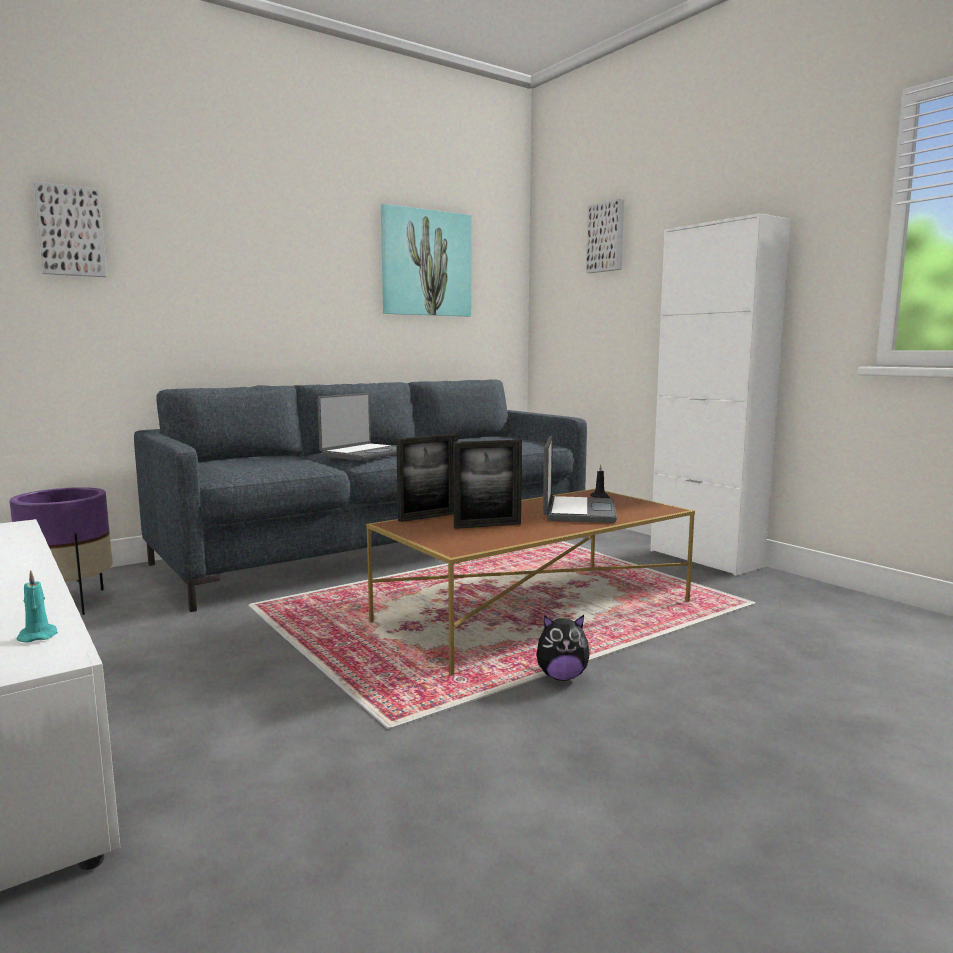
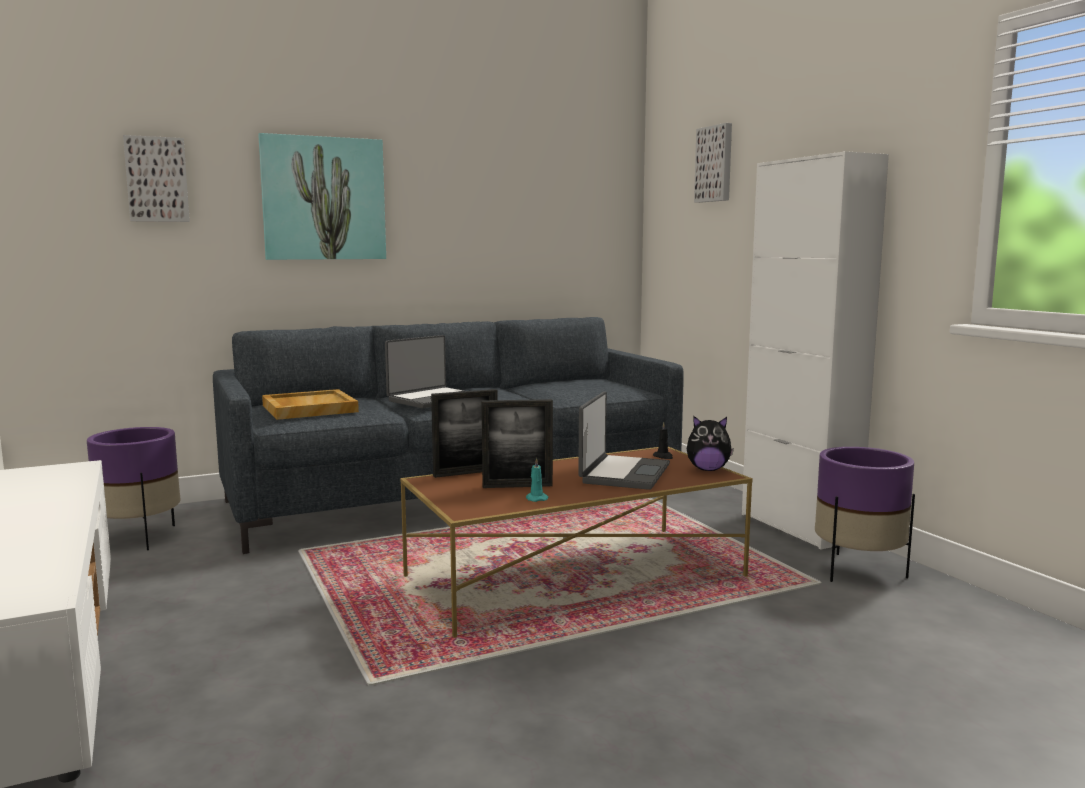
camera: 10 degrees right, 0 degrees up
(38, 635) = (39, 578): turquoise candle -> turquoise candle (536, 498)
(245, 464) = (308, 408): none -> beige tray
(426, 263) = (522, 193): picture -> picture (324, 198)
(562, 677) = (563, 648): plush toy -> plush toy (708, 469)
(778, 591) = (858, 571): none -> purple planter

